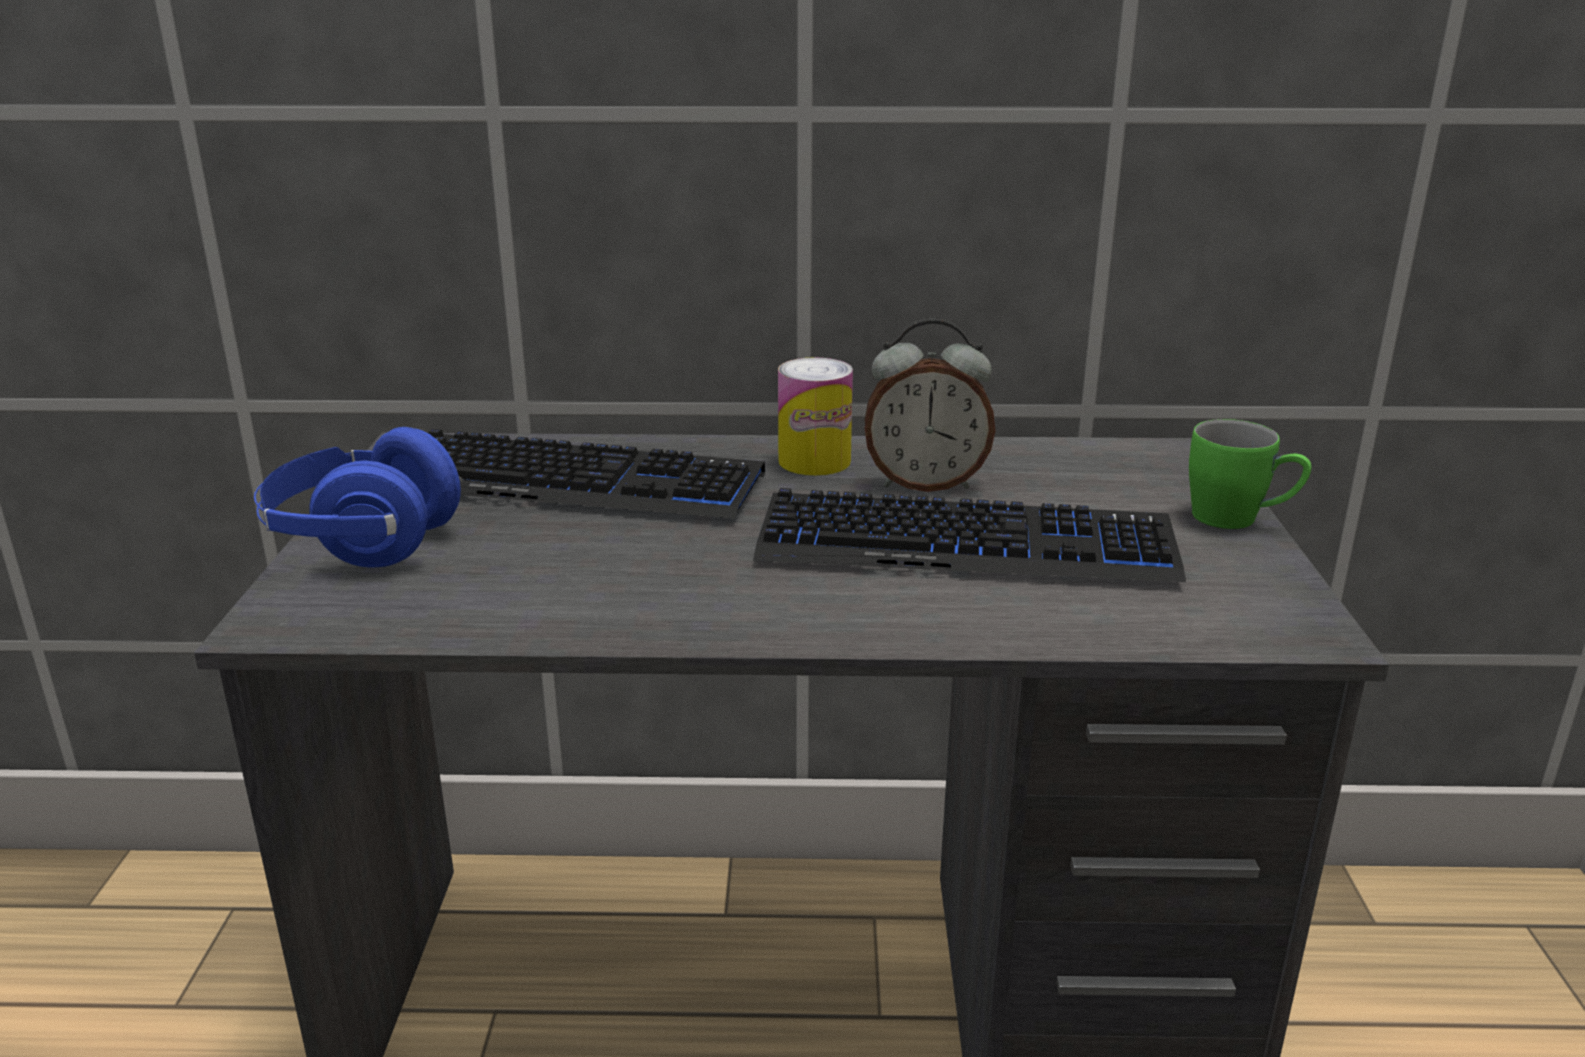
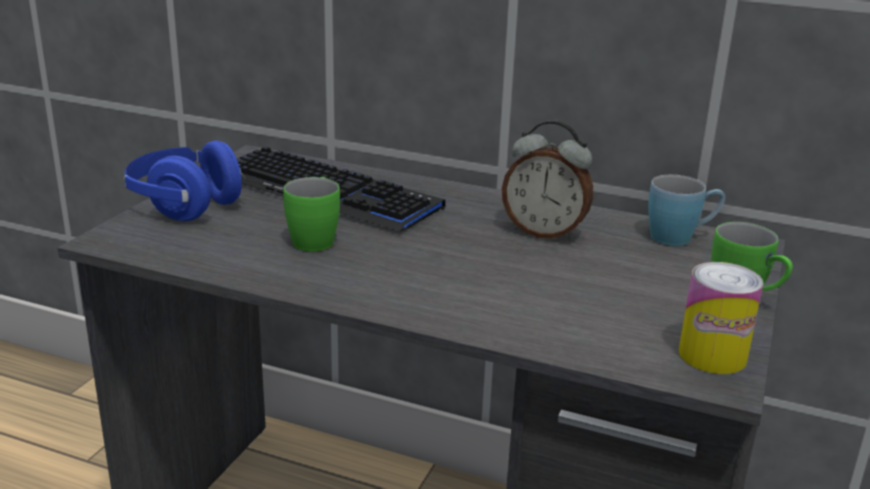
camera: 20 degrees right, 0 degrees up
(615, 552) = (315, 238): none -> green mug
(814, 461) = (484, 205): can -> can (712, 355)
(966, 545) = (534, 276): keyboard -> none
(1097, 458) = (680, 237): none -> blue mug

